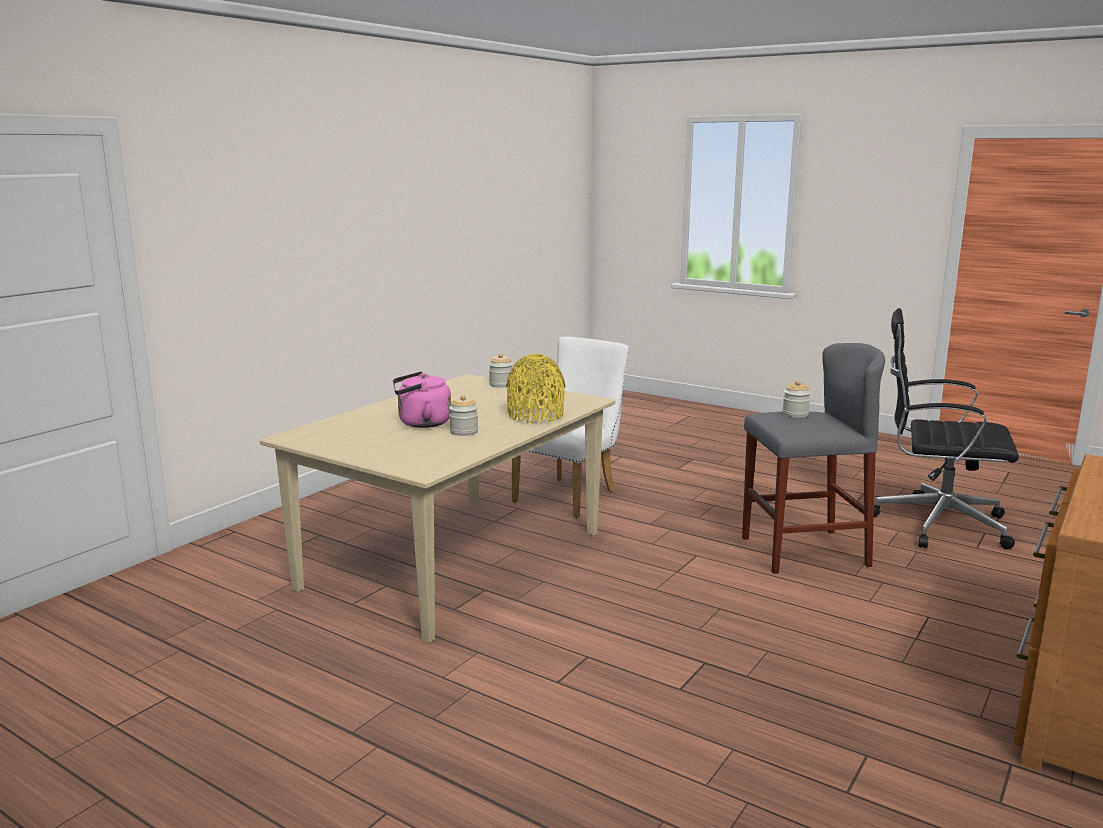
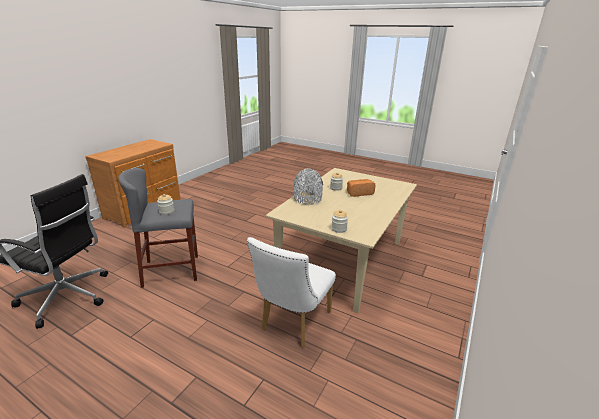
camera: 175 degrees right, 10 degrees up
(421, 423) = (359, 193): pink kettle -> bread
(535, 416) = (307, 199): yellow vase -> grey vase

